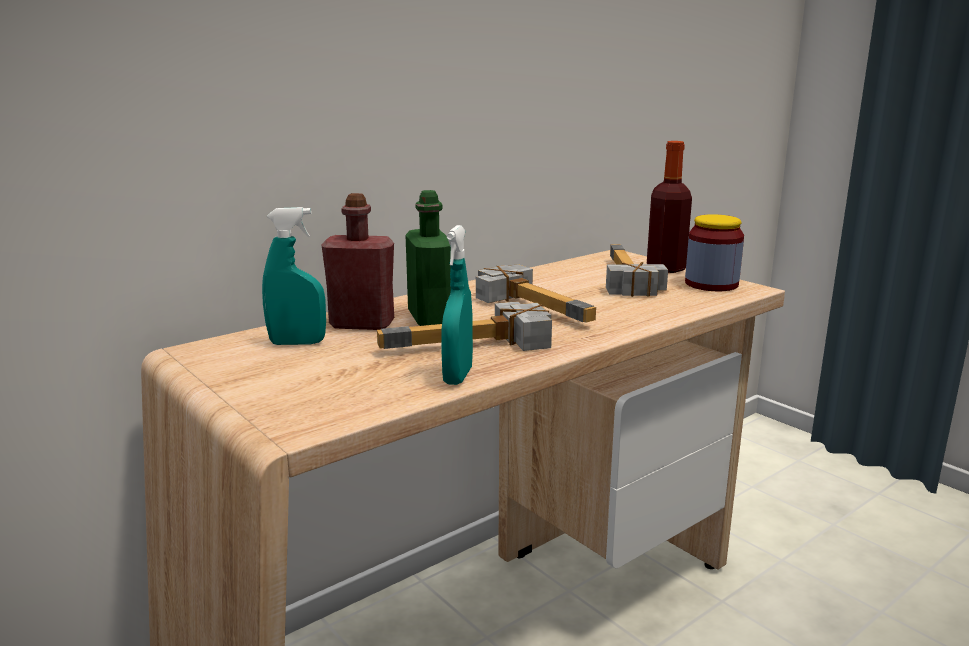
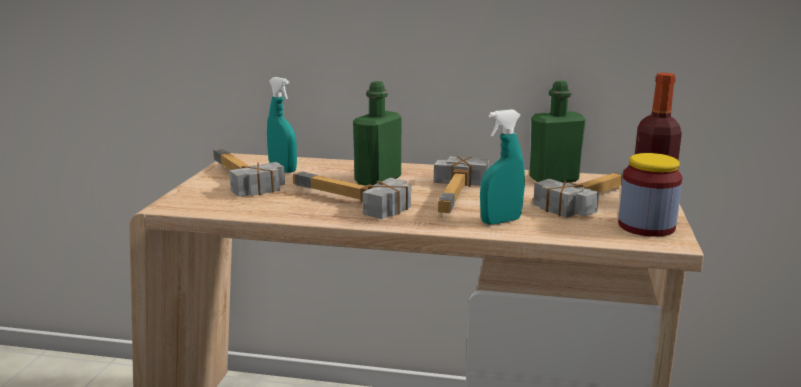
camera: 50 degrees right, 0 degrees up
(278, 372) = (236, 180): none -> hammer
(362, 324) = (337, 171): red bottle -> none
(458, 376) = (293, 213): turquoise spray bottle -> turquoise spray bottle (500, 221)
(559, 271) = (553, 179): none -> green bottle

